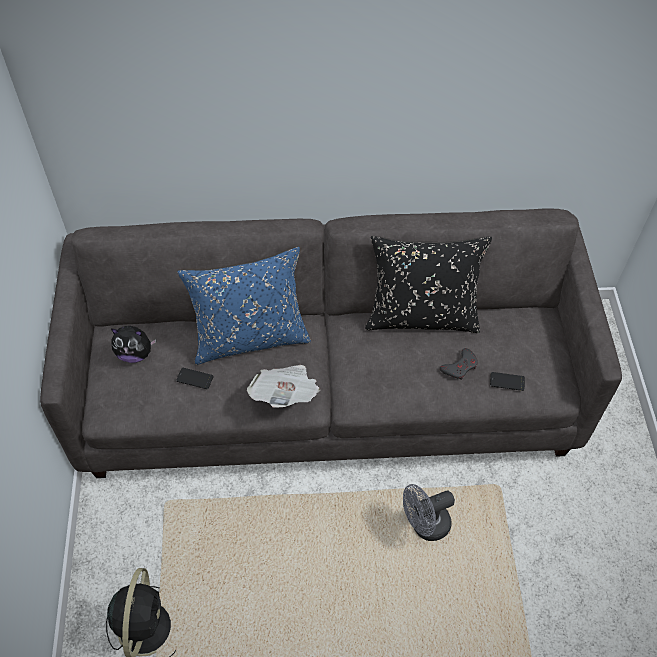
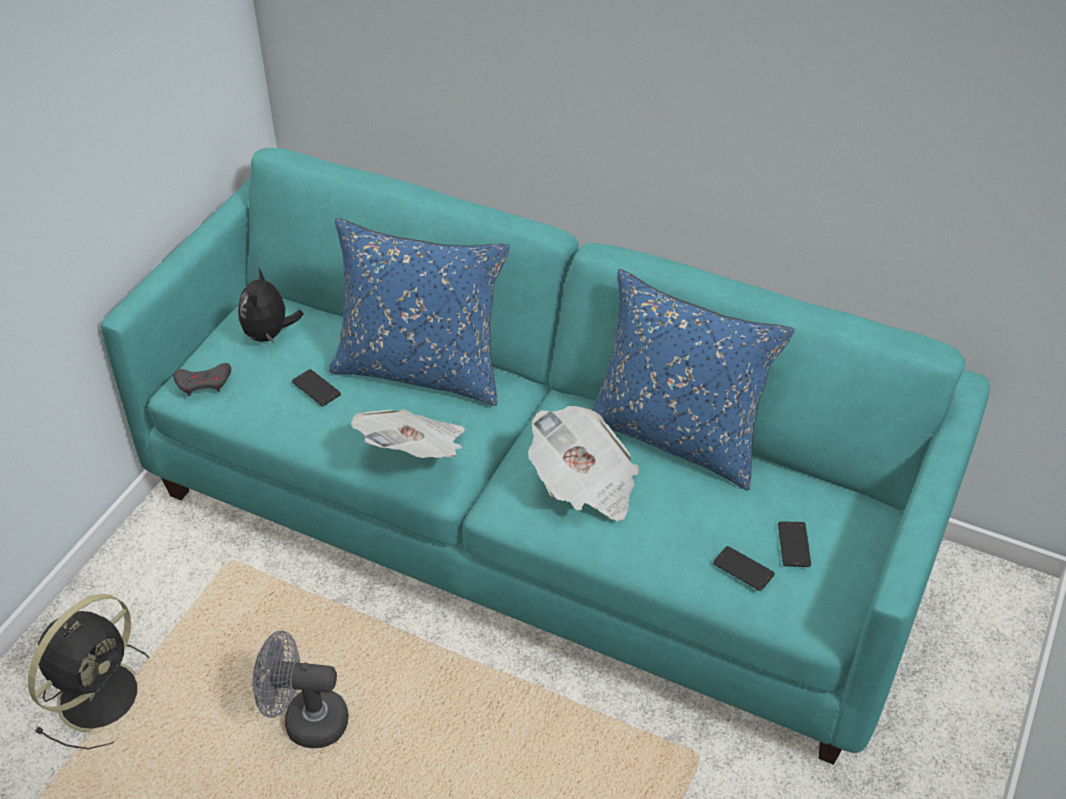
camera: 30 degrees right, 10 degrees down
(135, 354) = (269, 334): plush toy -> plush toy turned 60 degrees clockwise
(327, 390) = (534, 521): grey sofa -> turquoise sofa
(392, 369) = (584, 484): none -> newspaper
(421, 316) = (677, 436): black pillow -> blue pillow
(424, 525) = (549, 756): grey fan -> grey fan (305, 721)
(460, 367) = (685, 520): grey game controller -> grey game controller (203, 382)
(522, 354) = (794, 544): none -> phone

